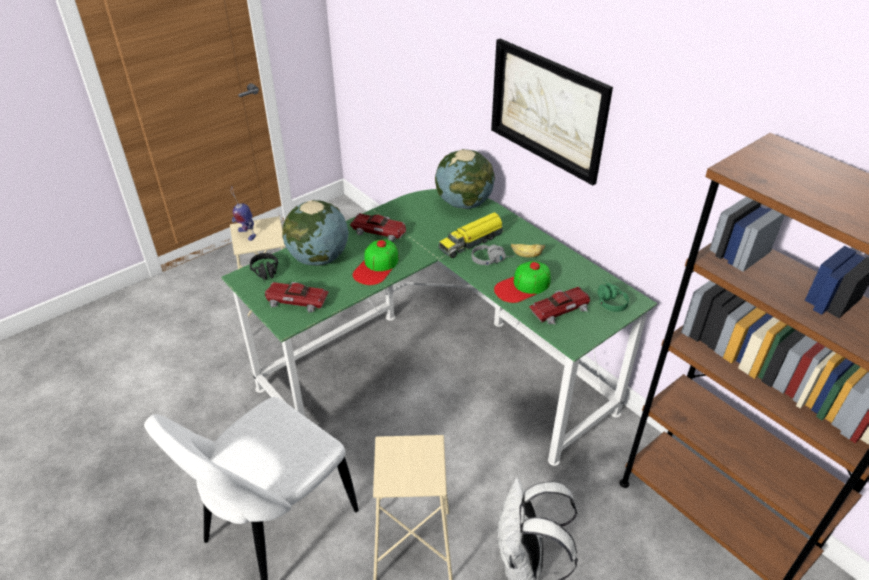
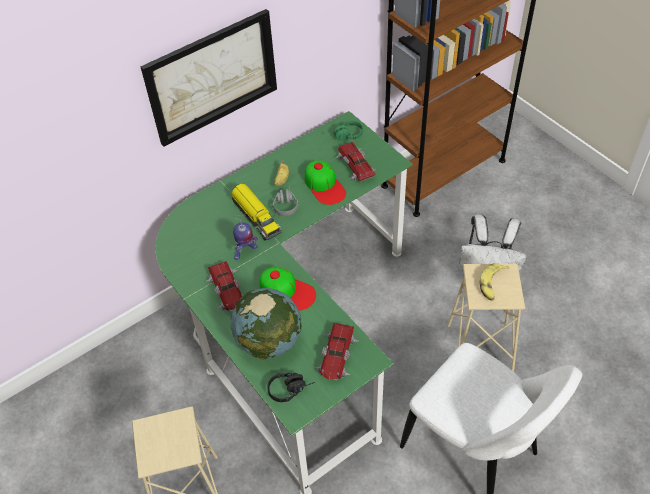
camera: 85 degrees left, 10 degrees up
(246, 234) = (165, 452): toy robot -> toy robot (245, 252)
(379, 231) = (228, 290): toy car -> toy car turned 135 degrees clockwise
(410, 462) = (492, 284): none -> banana
(464, 203) = (190, 220): globe -> none

